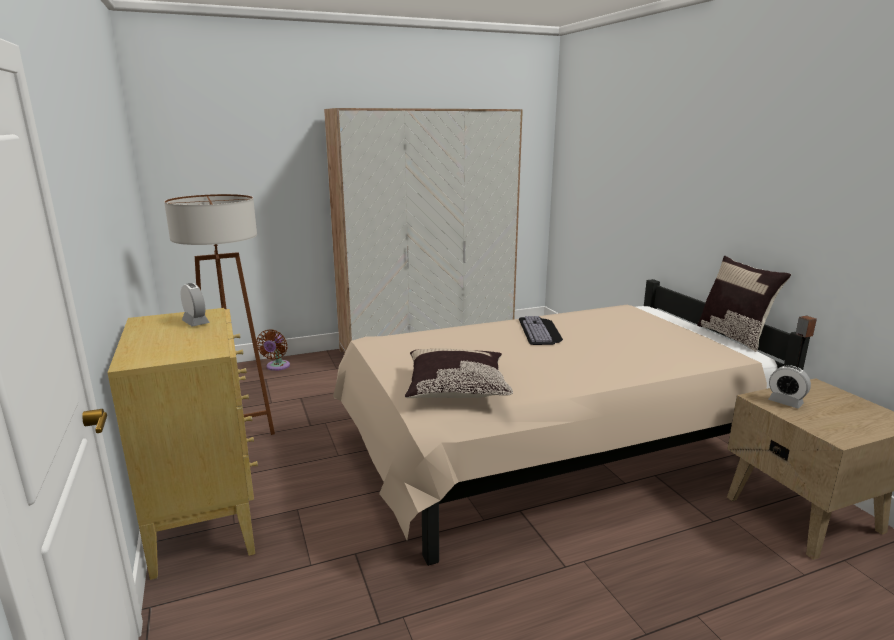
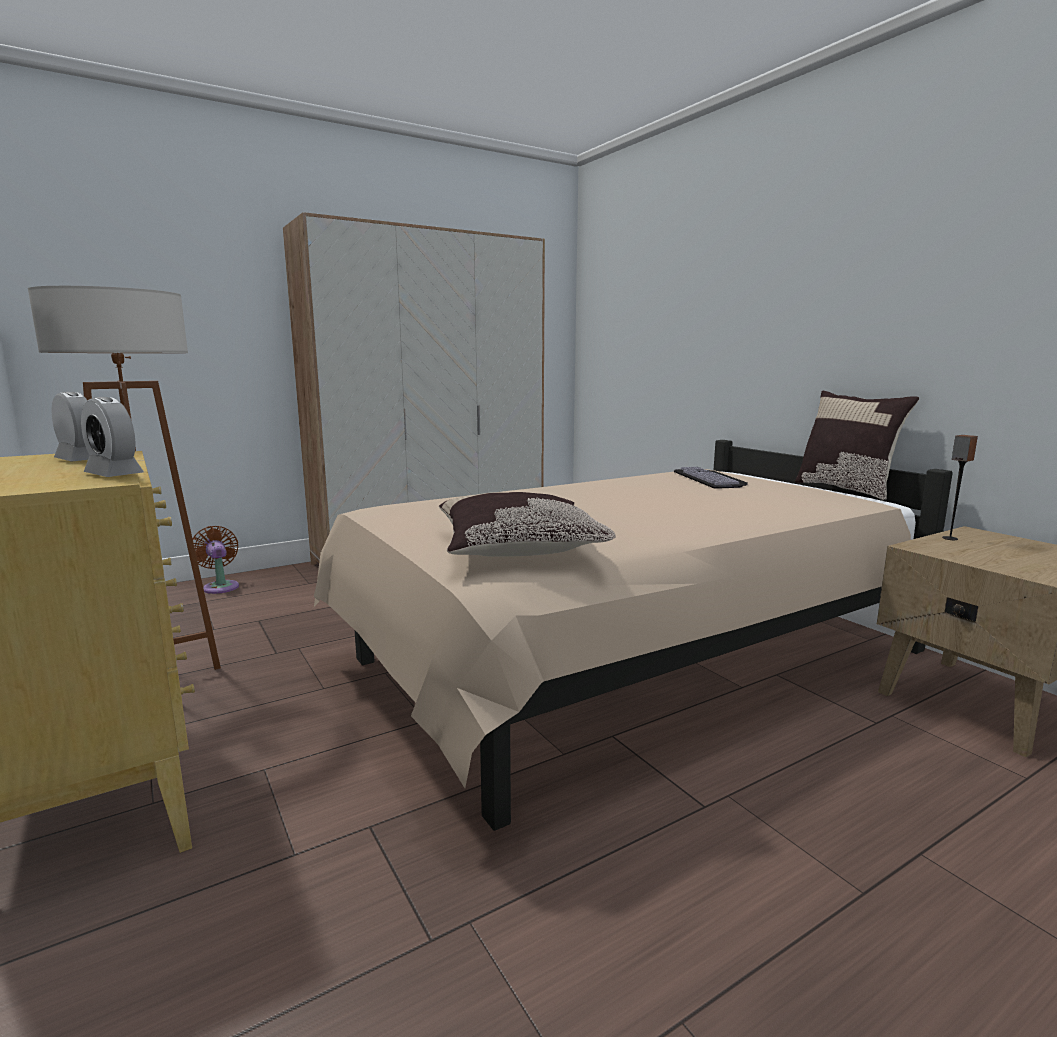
camera: 10 degrees left, 5 degrees down
(277, 367) = (220, 586): brown fan -> brown fan turned 150 degrees clockwise
(541, 331) = (606, 491): keyboard -> keyboard (712, 479)
(785, 402) = (952, 549): alarm clock -> alarm clock (114, 474)

